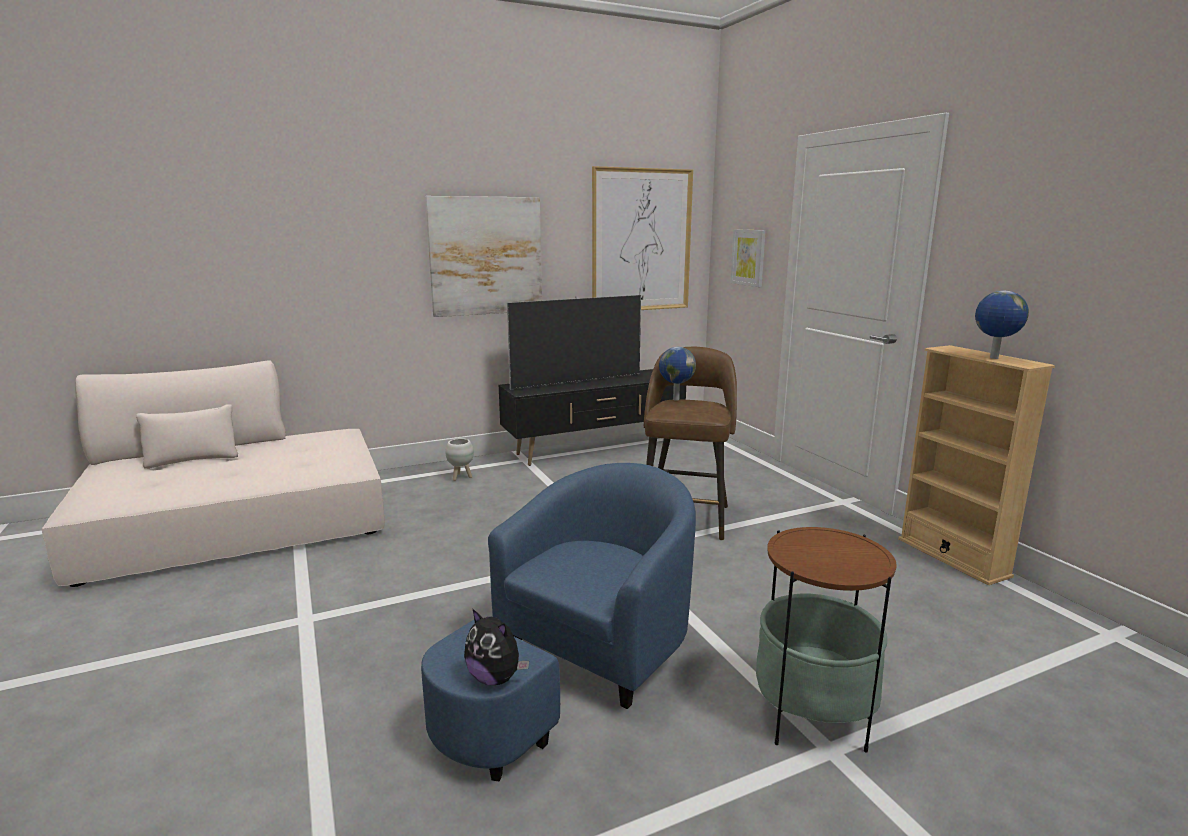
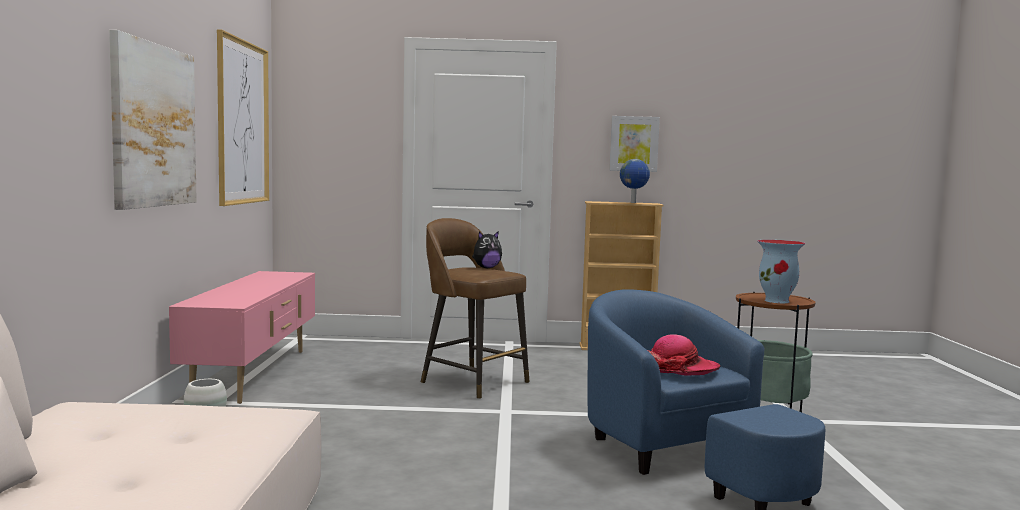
camera: 65 degrees left, 10 degrees down
(495, 678) = (802, 418): plush toy -> plush toy (486, 268)
(577, 381) = (239, 289): television -> none
(585, 569) = (675, 368): none -> hat
(595, 449) = (254, 374): black tv stand -> pink tv stand
(675, 399) = (449, 269): globe -> none
(748, 257) = (343, 145): picture -> picture (634, 144)
(812, 557) = (777, 301): none -> vase

